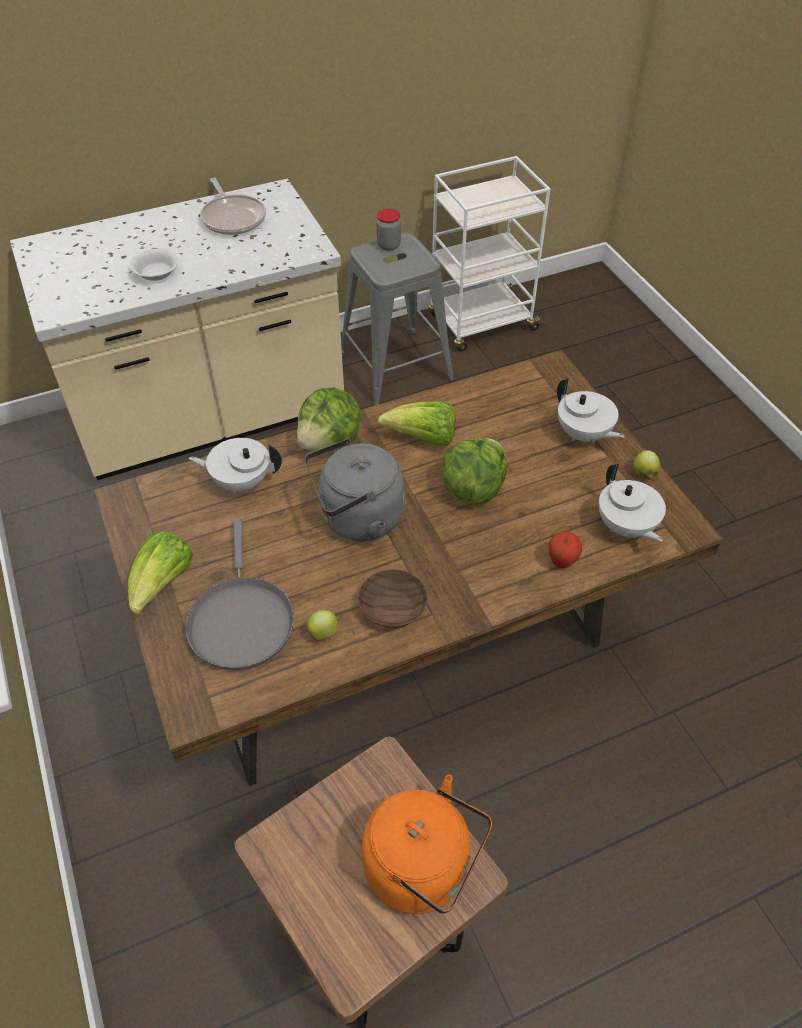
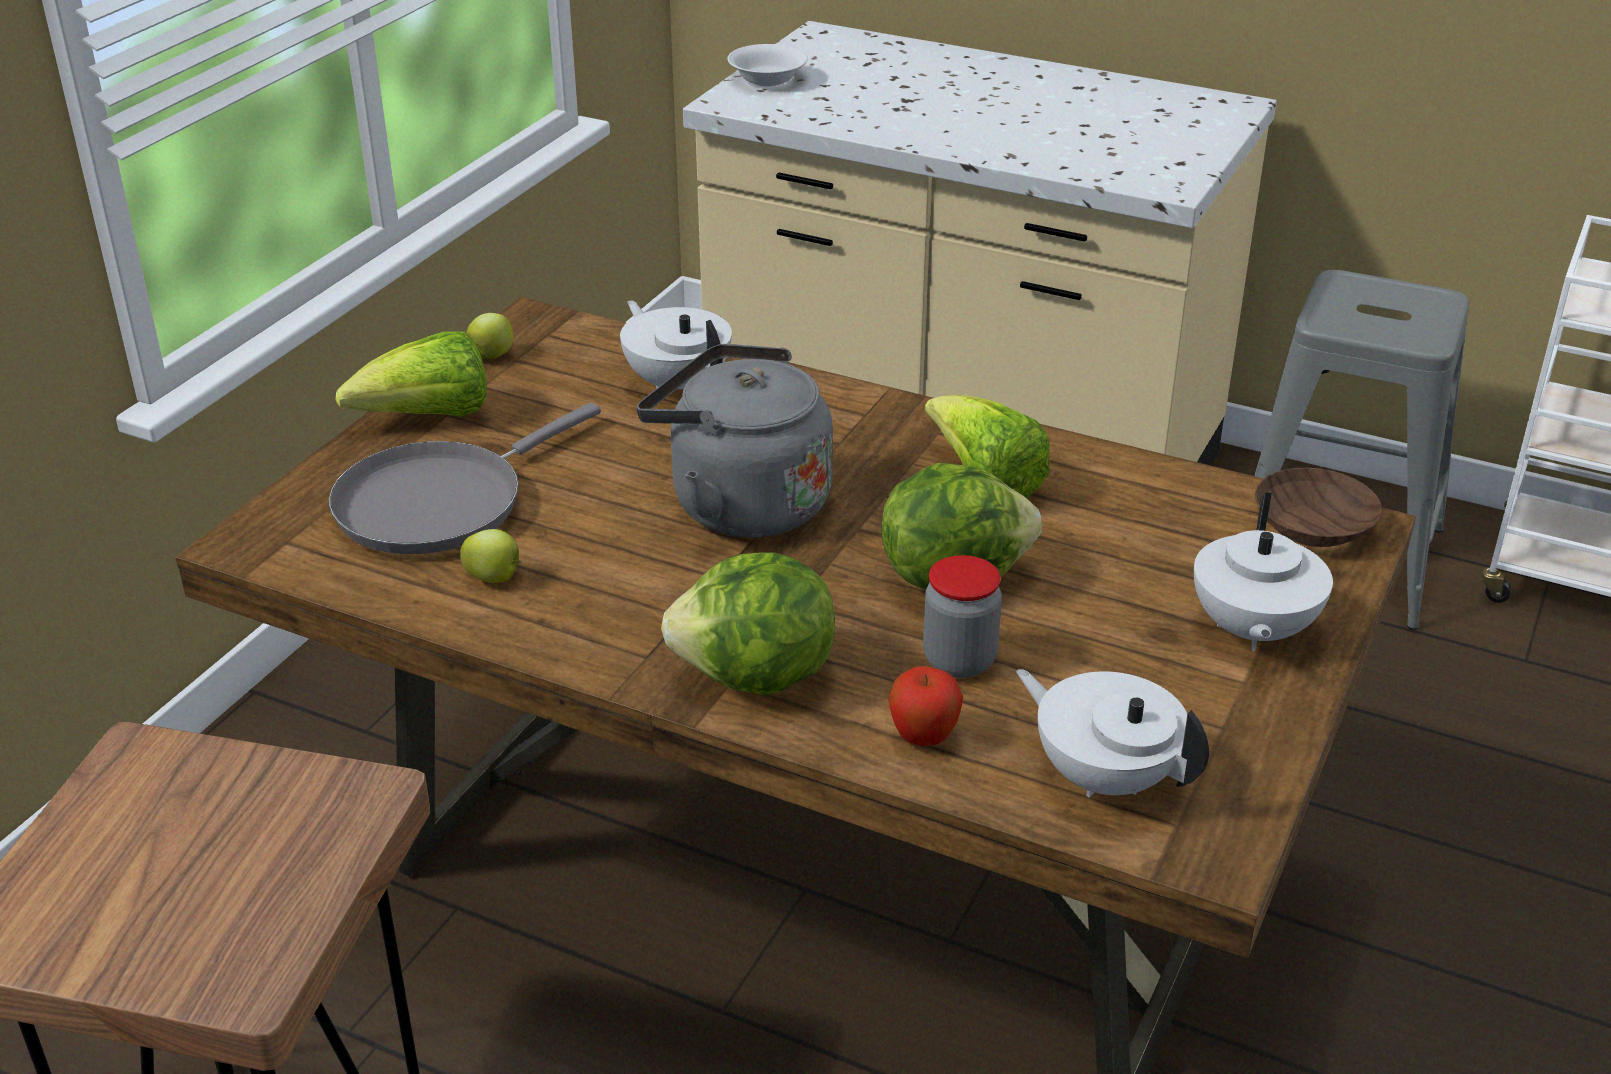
camera: 50 degrees right, 15 degrees down
(156, 274) = (910, 117): white bowl -> white bowl (766, 79)
(233, 218) = (1115, 107): frying pan -> none
(330, 441) = (856, 411): lettuce -> lettuce (756, 678)
(388, 245) = (1397, 292): jar -> jar (959, 661)
(390, 607) = (611, 613): brown bowl -> brown bowl (1310, 526)
(423, 868) = (220, 923): orange kettle -> none
(625, 527) = (1105, 776): white teapot -> white teapot turned 105 degrees clockwise
(644, 472) = (1270, 740): apple -> apple (492, 356)

